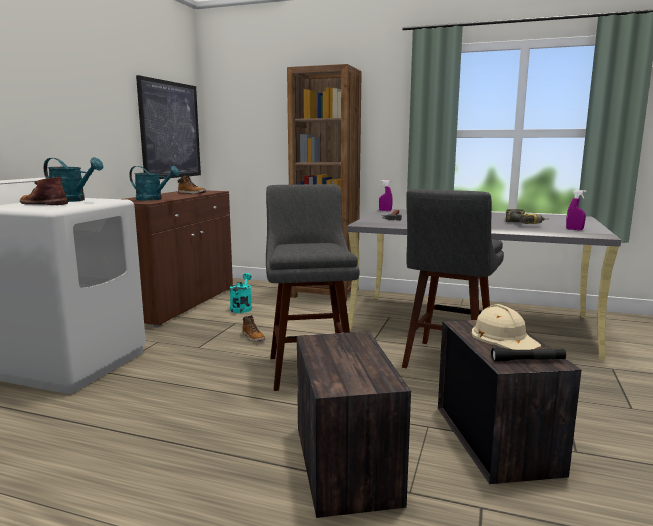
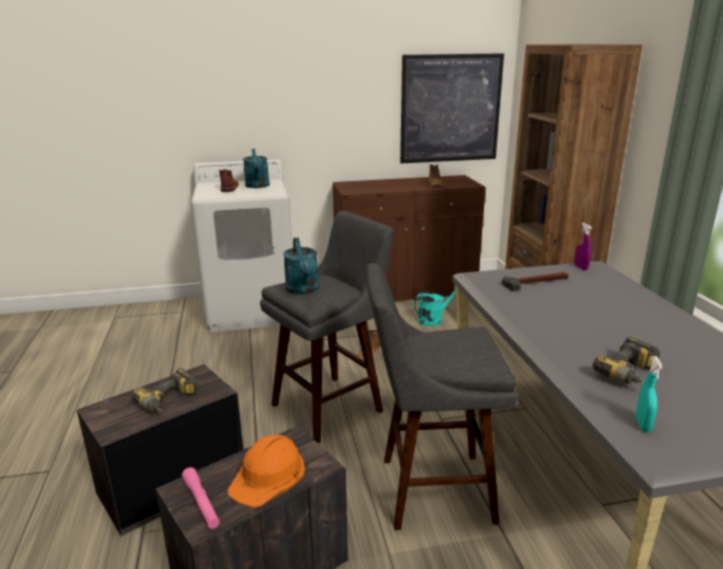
camera: 60 degrees right, 10 degrees up
(153, 199) = (371, 187): turquoise watering can -> turquoise watering can (303, 290)
(356, 355) = (169, 402): none -> power drill
(503, 337) = (268, 475): beige hard hat -> orange hard hat
(528, 360) = (201, 503): black flashlight -> pink flashlight
(574, 229) = (643, 425): purple spray bottle -> turquoise spray bottle

